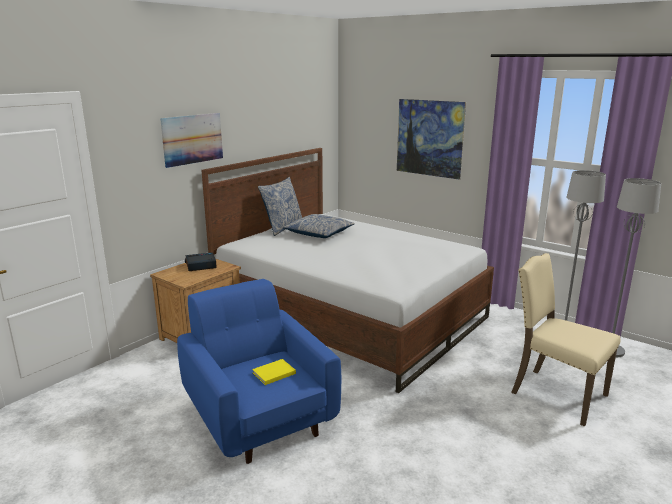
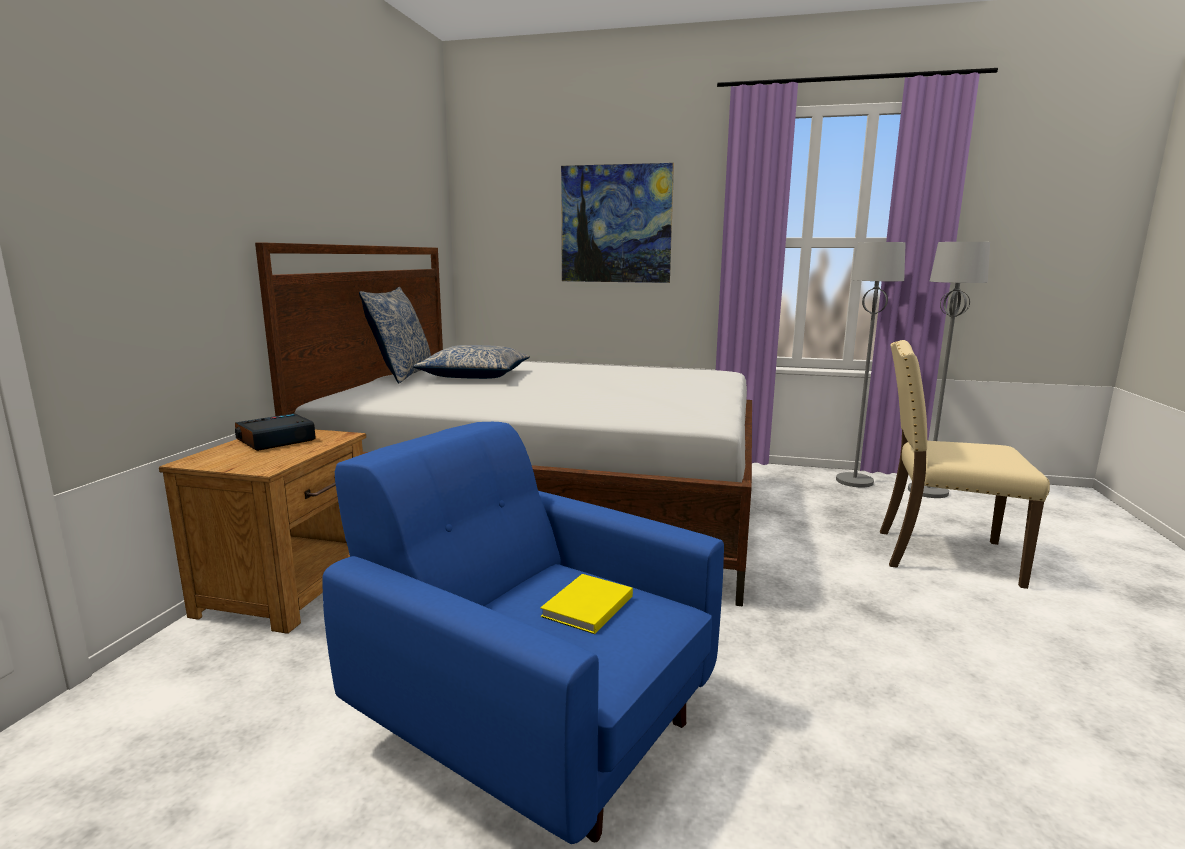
camera: 25 degrees left, 5 degrees down
(192, 139) = (233, 174): picture -> none

